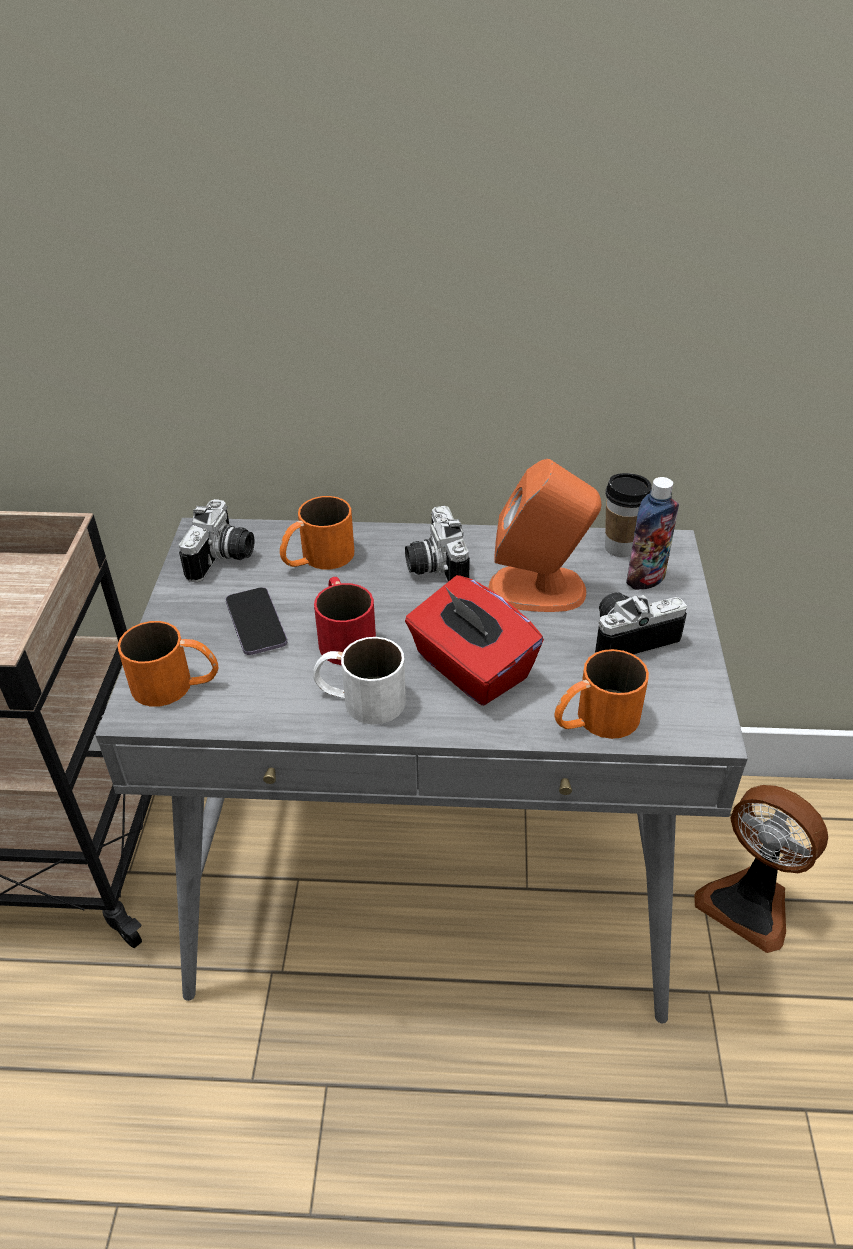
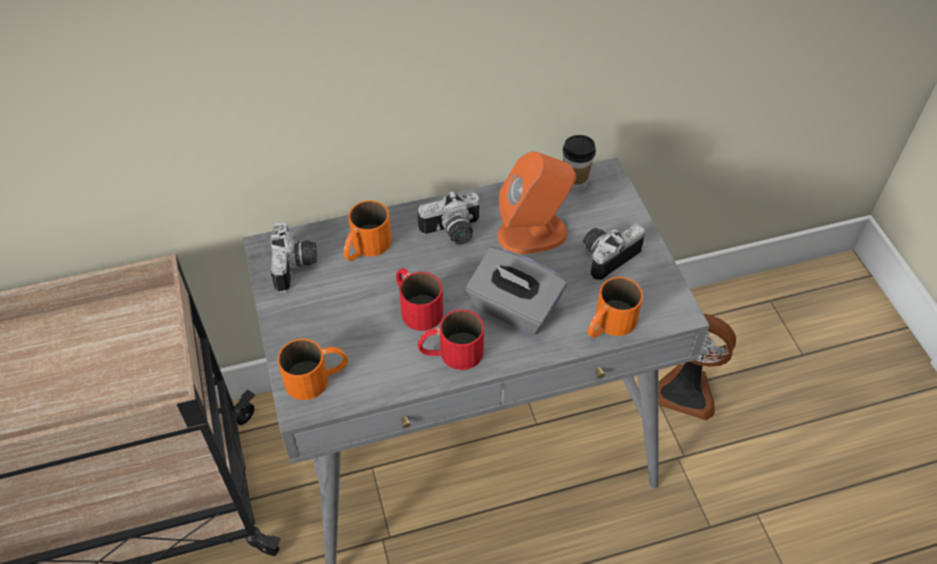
camera: 20 degrees left, 10 degrees up
(256, 623) = (348, 313): phone -> none
(359, 699) = (450, 353): white mug -> red mug
(433, 566) = (452, 233): camera -> camera turned 75 degrees counterclockwise
(470, 668) = (514, 308): red tissue box -> grey tissue box
(645, 579) = (601, 207): bottle -> none

